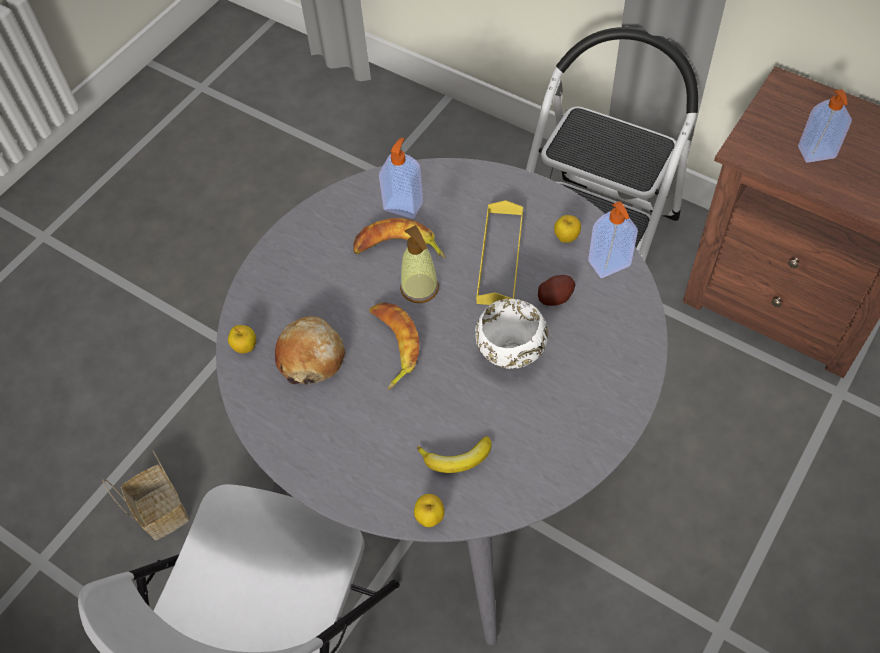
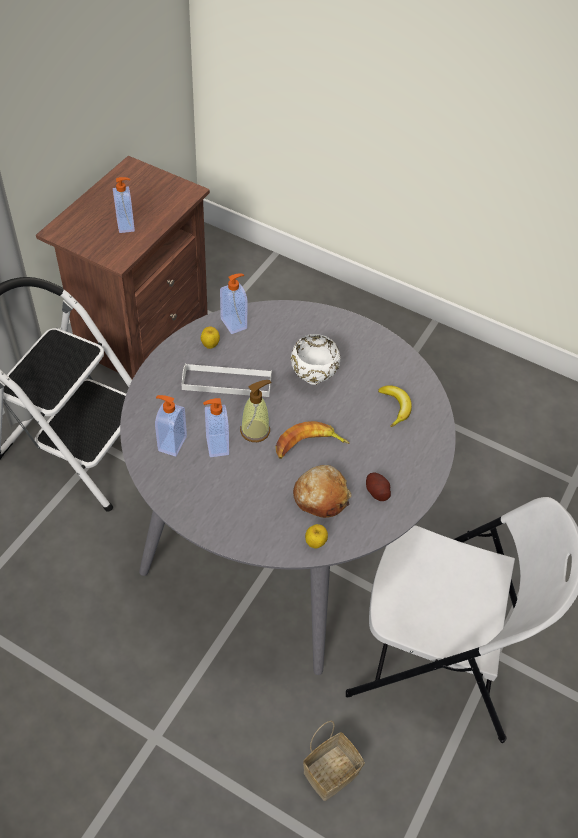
camera: 100 degrees left, 5 degrees down
(398, 248) = (216, 445): banana -> soap dispenser
(430, 518) = (439, 420): apple -> none
(500, 257) = (227, 383): yellow tray -> white tray
(555, 297) = (262, 353): potato -> potato (377, 492)

